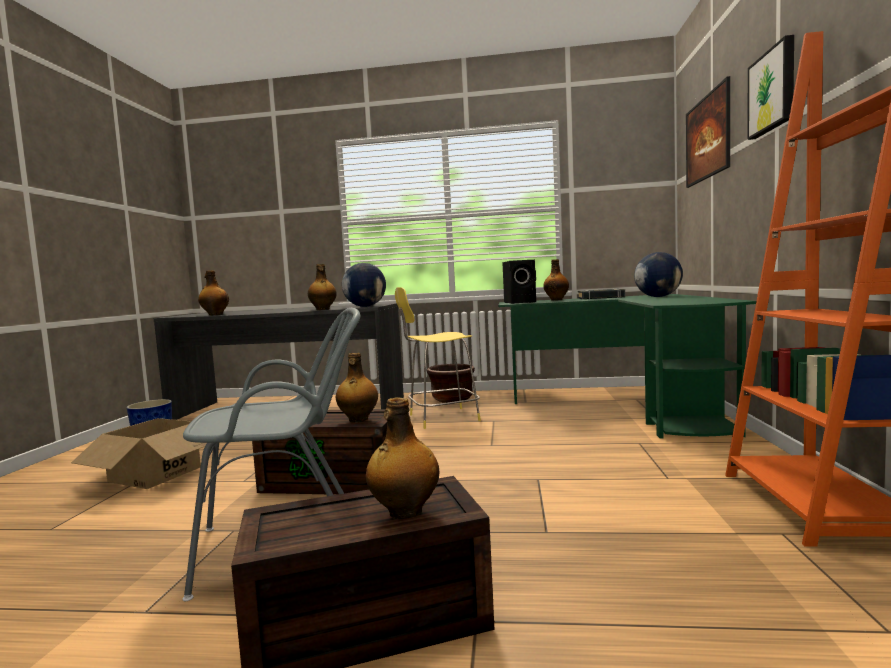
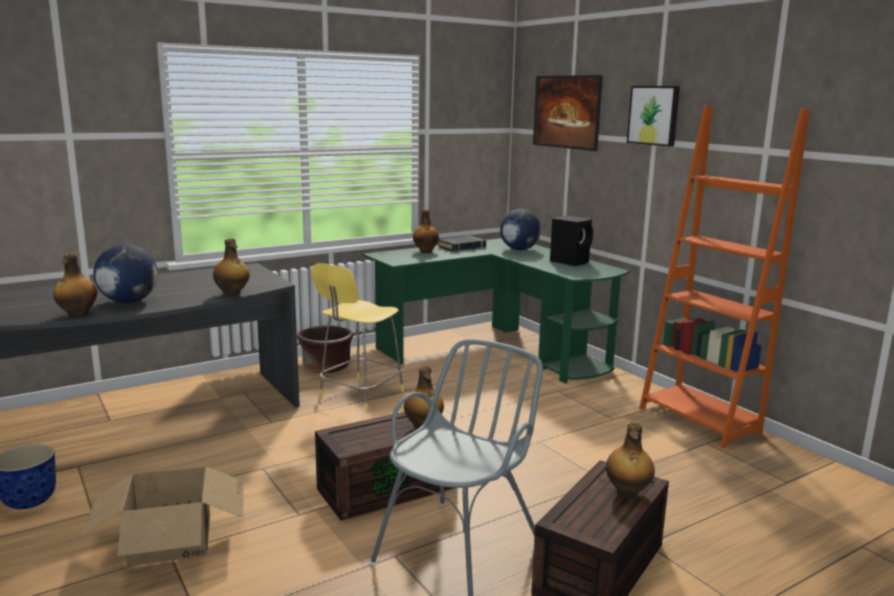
camera: 40 degrees left, 10 degrees up
(365, 306) = (265, 281): globe -> globe (129, 301)
(521, 302) = (402, 258): black speaker -> black speaker (570, 261)

